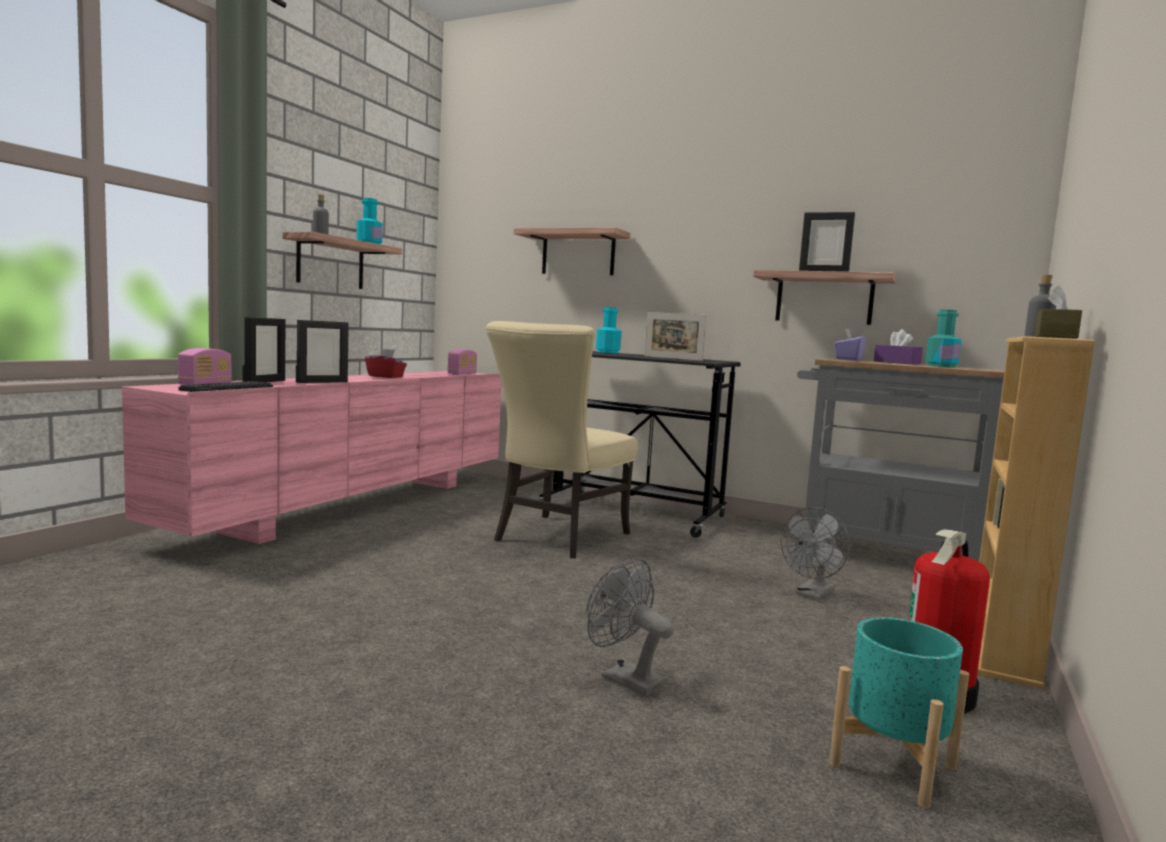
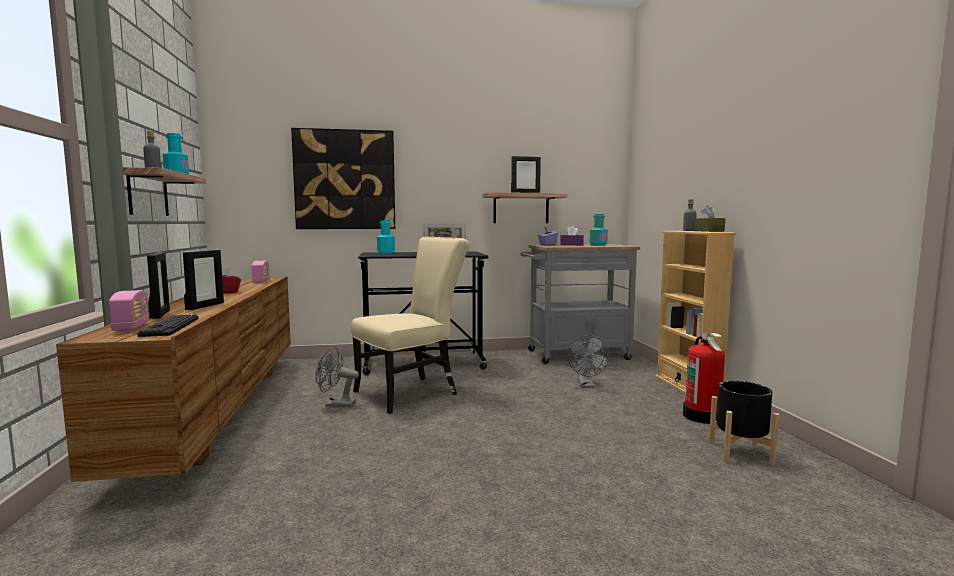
camera: 35 degrees left, 0 degrees up
(354, 506) = (221, 410): pink cabinet -> brown cabinet
(556, 538) = (412, 392): beige chair -> beige chair turned 120 degrees counterclockwise
(578, 253) = (345, 180): shelf -> picture
(624, 678) = (595, 459): grey fan -> grey fan (336, 404)
(893, 765) = (740, 452): turquoise planter -> black planter

